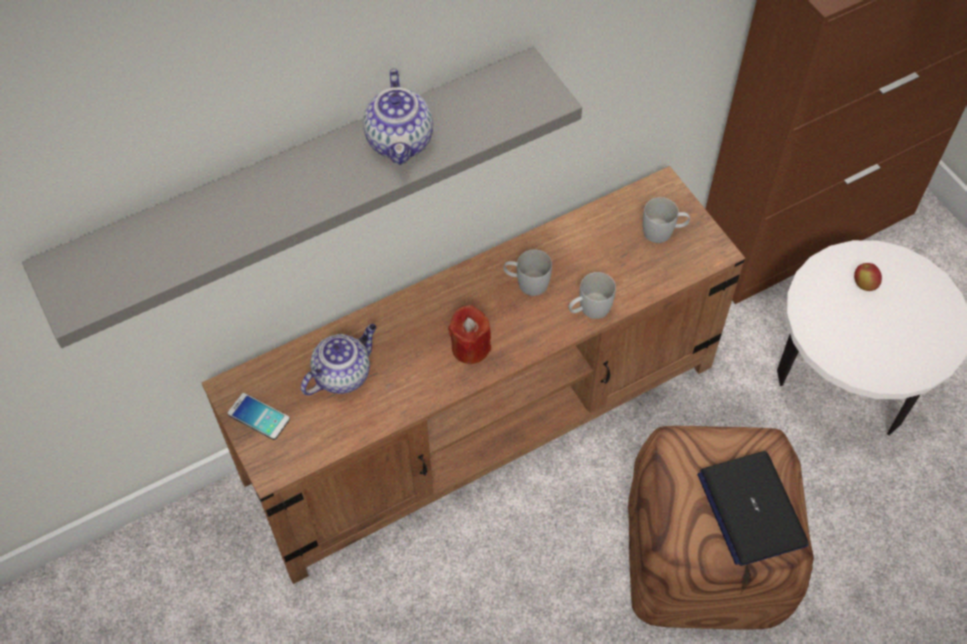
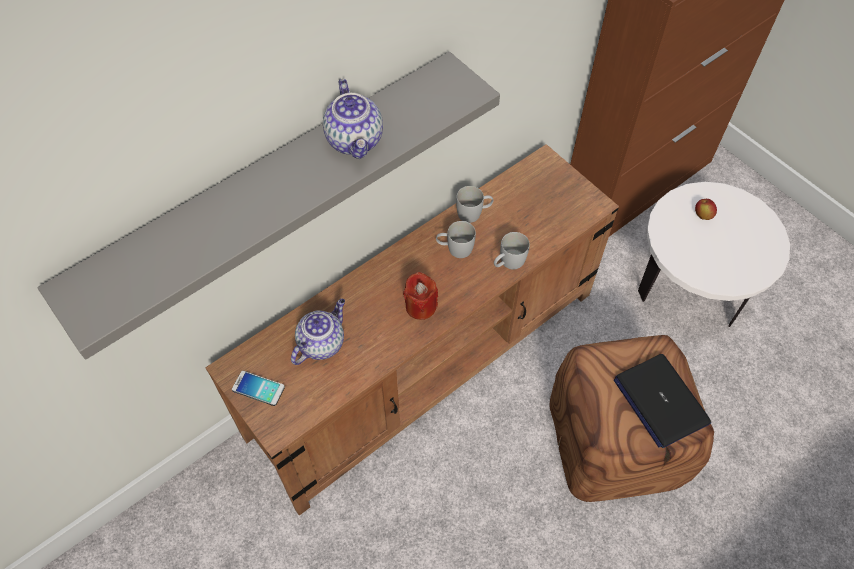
camera: 10 degrees left, 0 degrees up
(663, 231) = (552, 194): white mug -> white mug (474, 213)

